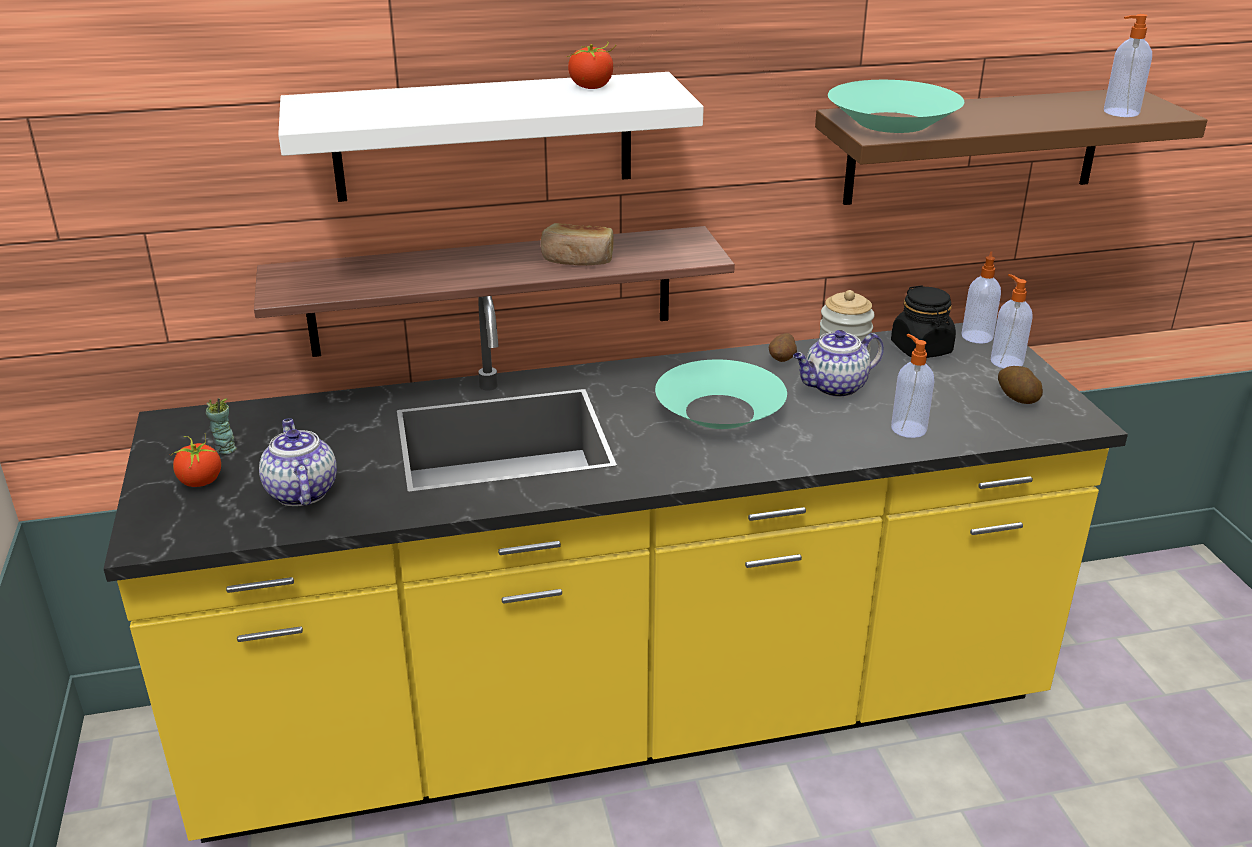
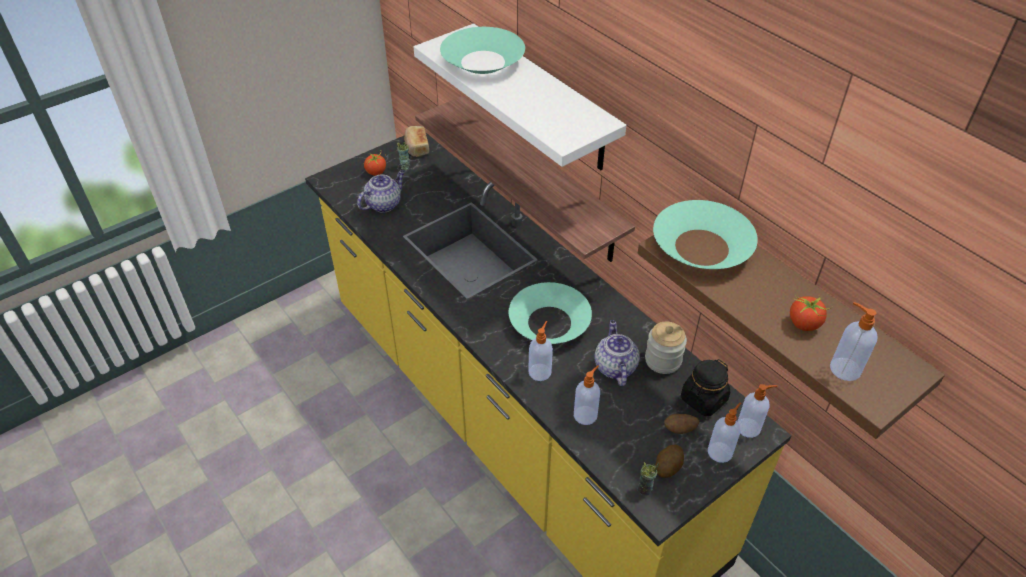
camera: 65 degrees right, 15 degrees up
(405, 105) = (482, 62): none -> turquoise bowl
(578, 259) = (543, 192): bread -> bread (416, 147)
(591, 87) = (564, 107): tomato -> tomato (804, 324)
(782, 360) = (633, 332): potato -> potato (680, 430)
(810, 441) = (540, 371): none -> soap dispenser
(834, 387) = (614, 366): teapot -> teapot turned 45 degrees clockwise
(1047, 421) = (645, 489): none -> cup

